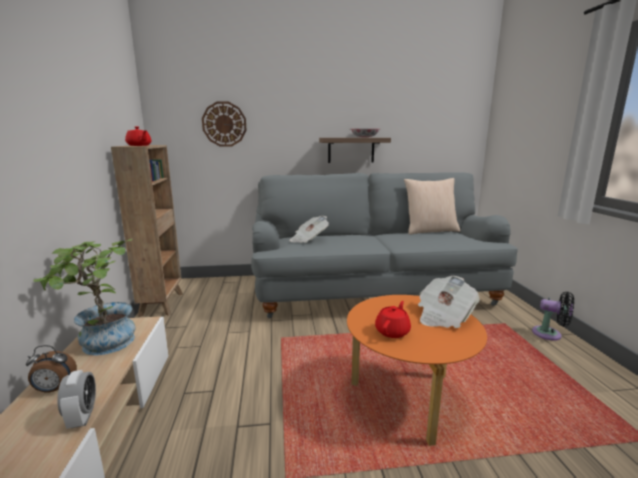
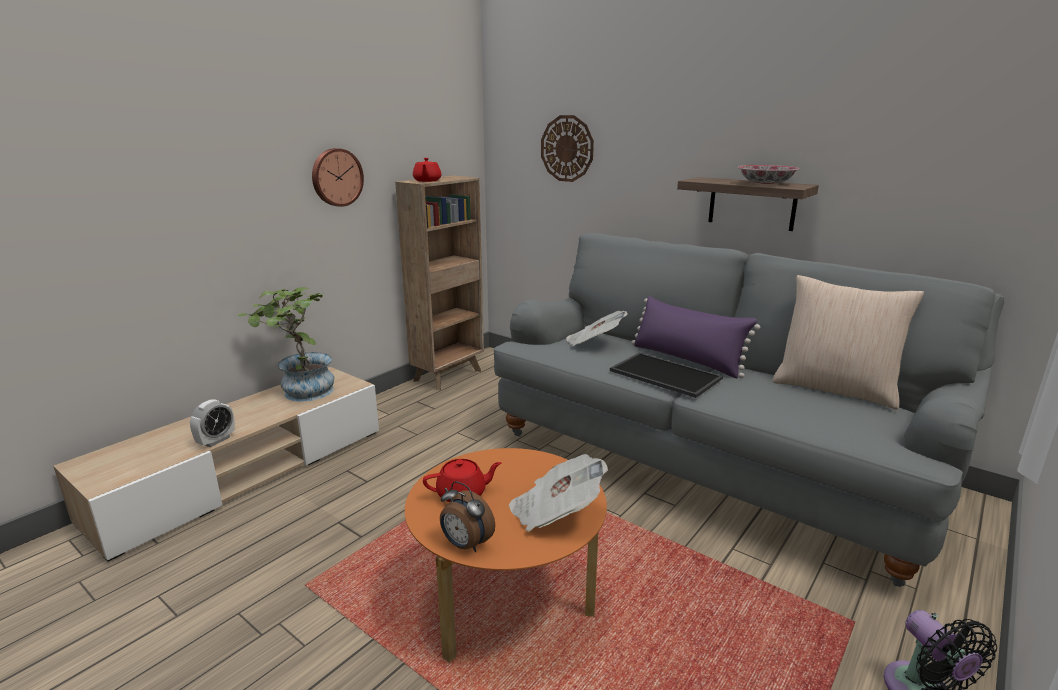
camera: 45 degrees right, 5 degrees up
(54, 389) = (233, 413): alarm clock -> alarm clock (465, 545)
(75, 139) = (336, 177): none -> wall clock
(361, 235) = (687, 359): none -> purple pillow
(370, 243) = (663, 375): none -> tray

